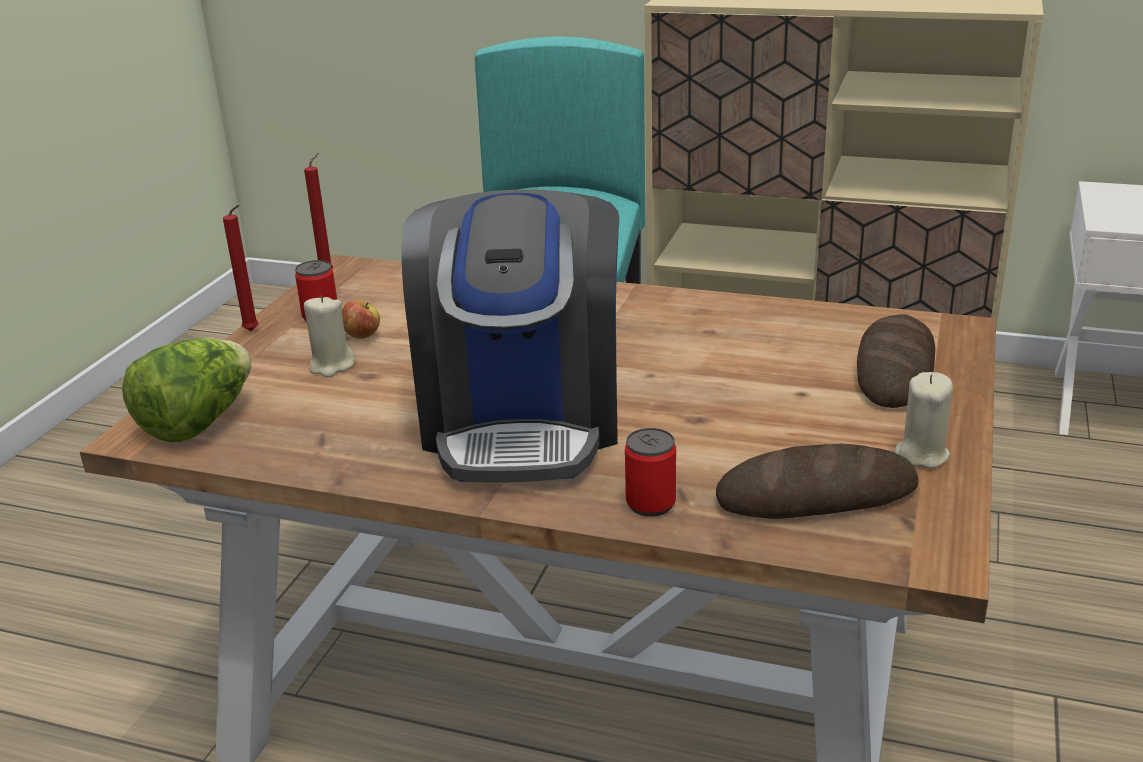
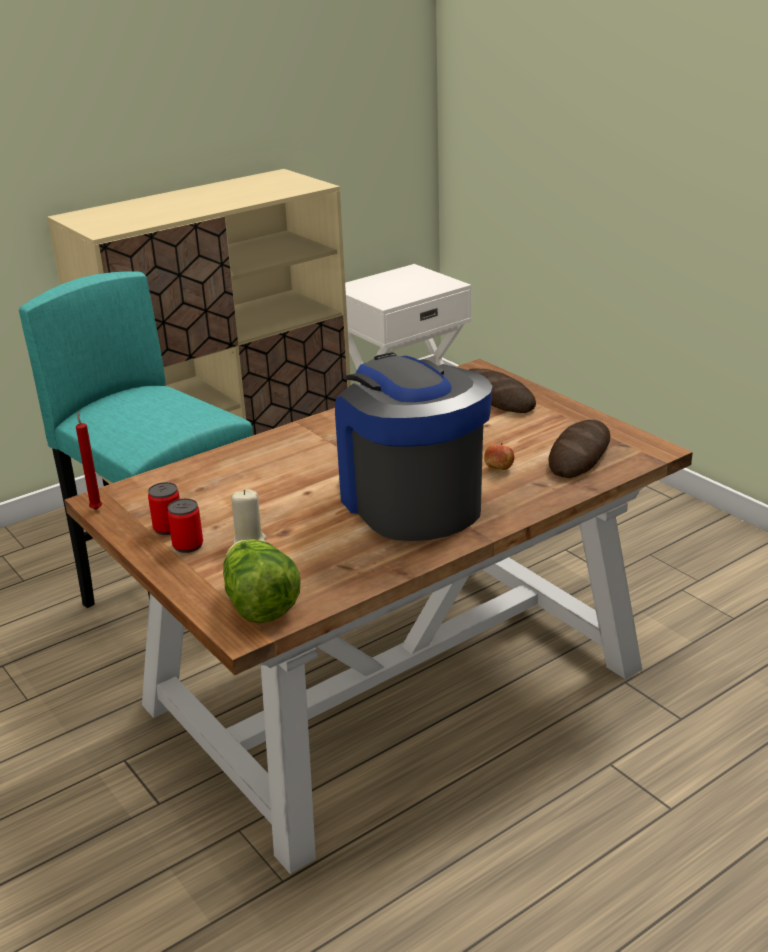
camera: 55 degrees left, 0 degrees up
(253, 331) = (147, 557): red candle -> none
(362, 336) = (223, 521): apple -> apple (499, 469)
(522, 420) = (410, 501): coffee machine -> coffee machine turned 150 degrees counterclockwise
(650, 504) = (538, 494): can -> can (188, 545)
(921, 454) = (576, 421): beige candle -> none

